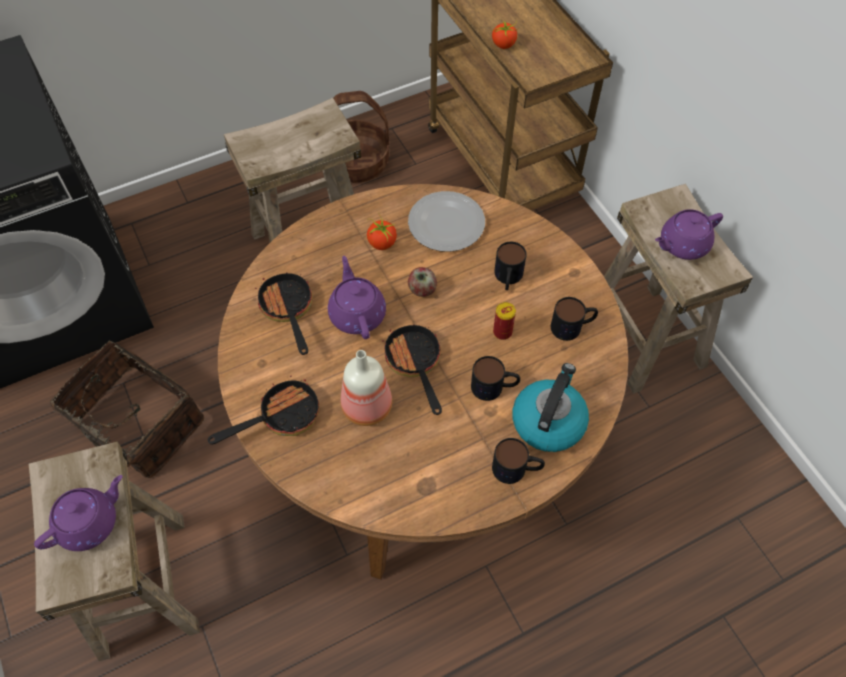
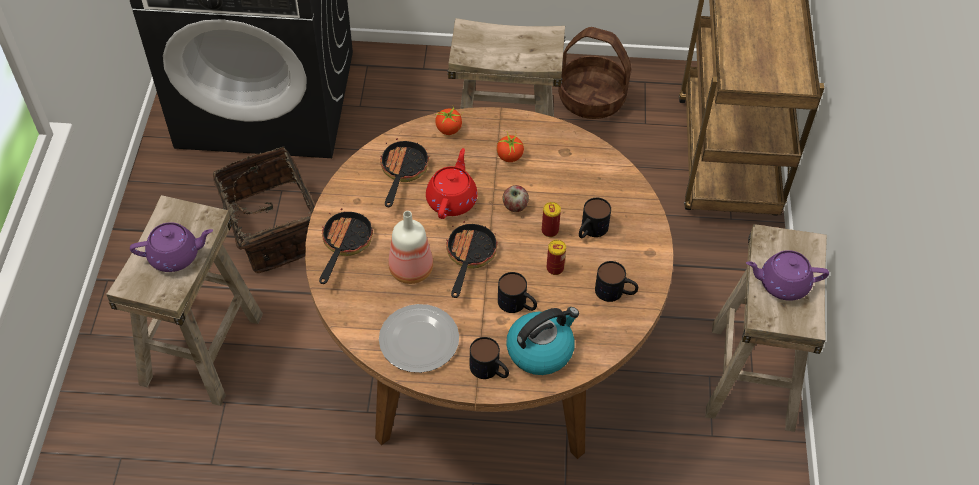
camera: 30 degrees right, 5 degrees down
(281, 416) = (344, 244): frying pan -> frying pan turned 75 degrees counterclockwise
(357, 313) = (452, 199): purple teapot -> red teapot
(447, 223) = (573, 165): plate -> plate (420, 340)
(471, 297) = (550, 230): none -> can
(503, 44) = (738, 41): tomato -> tomato (449, 129)

